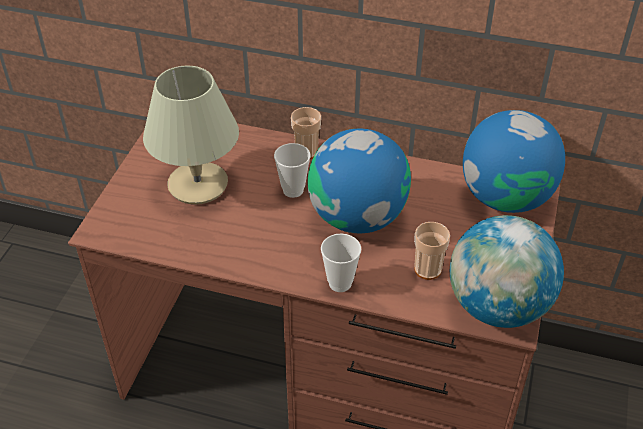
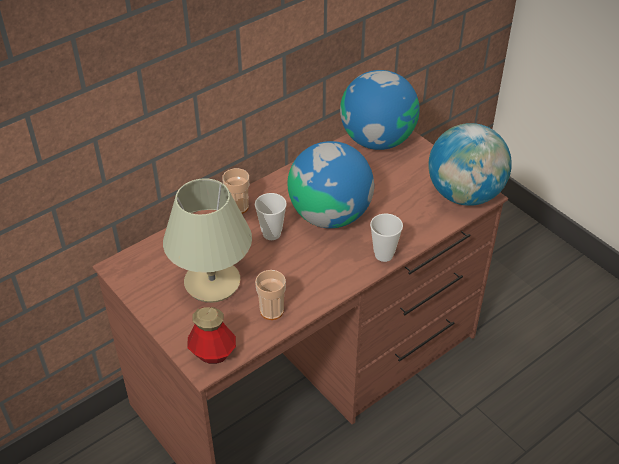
camera: 55 degrees left, 0 degrees up
(115, 228) = (213, 353): none -> bottle
(427, 269) = (408, 208): cup -> cup (271, 311)

